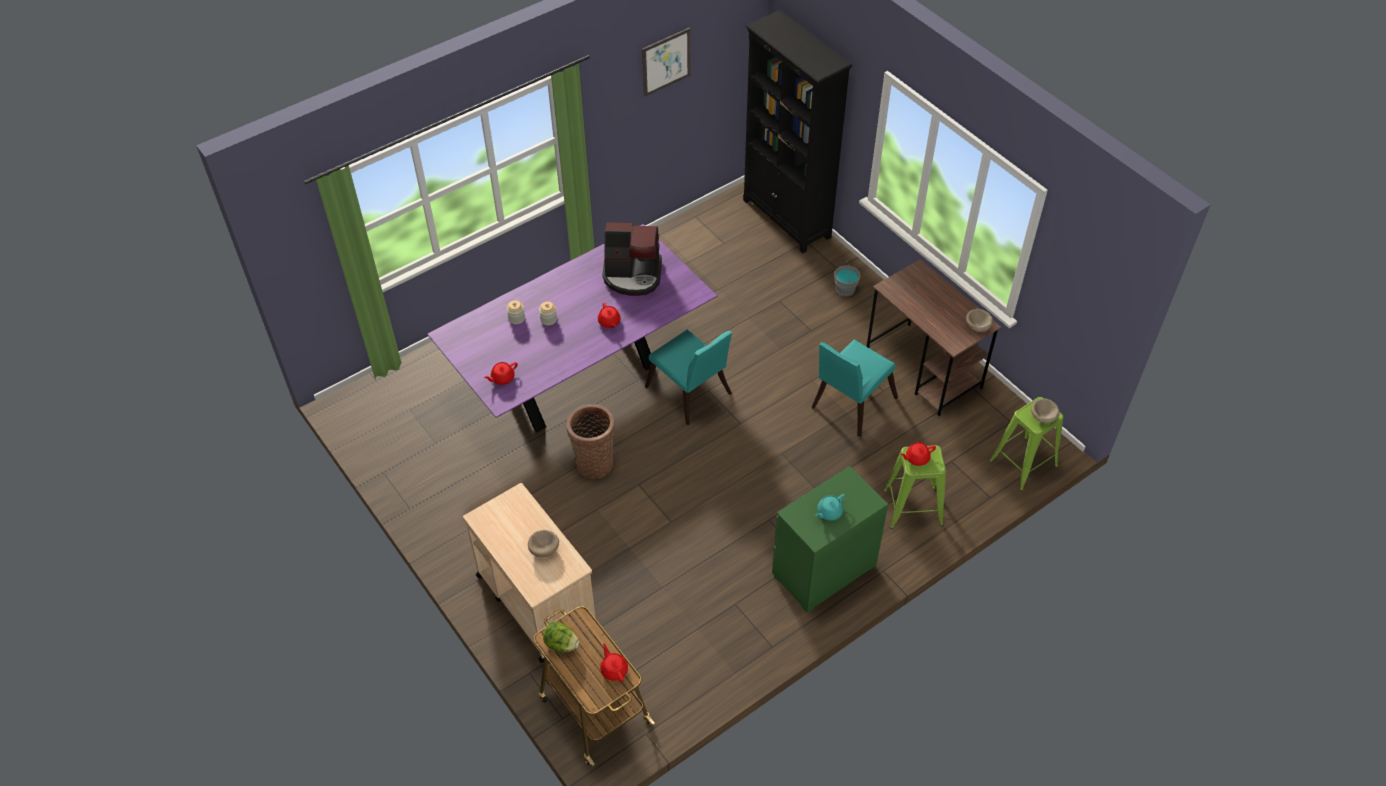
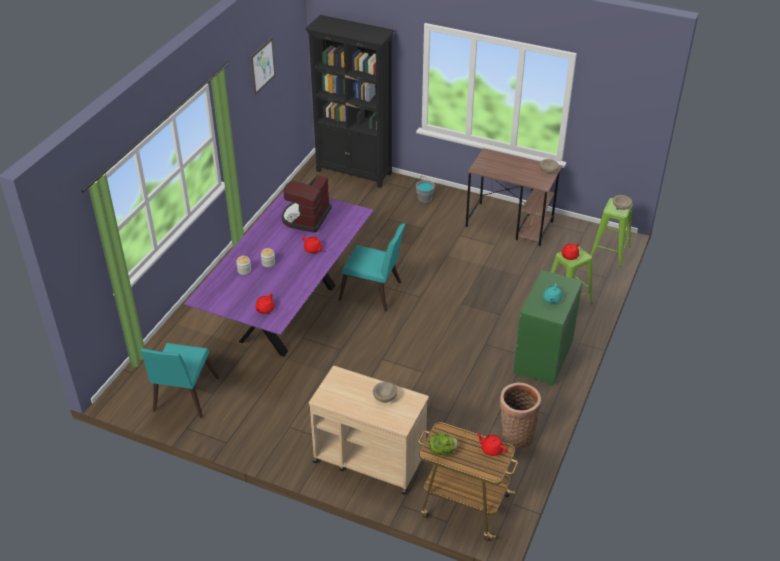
camera: 30 degrees left, 10 degrees down
(594, 461) = (340, 358): basket -> basket (515, 435)
(633, 275) = (306, 217): coffee machine -> coffee machine turned 135 degrees clockwise
(850, 405) = (481, 260): turquoise chair -> turquoise chair (183, 397)

